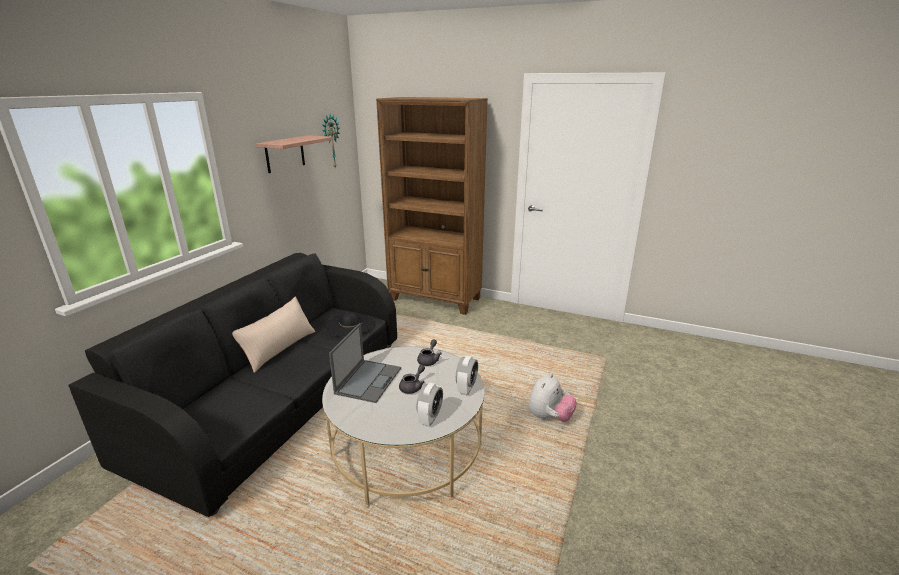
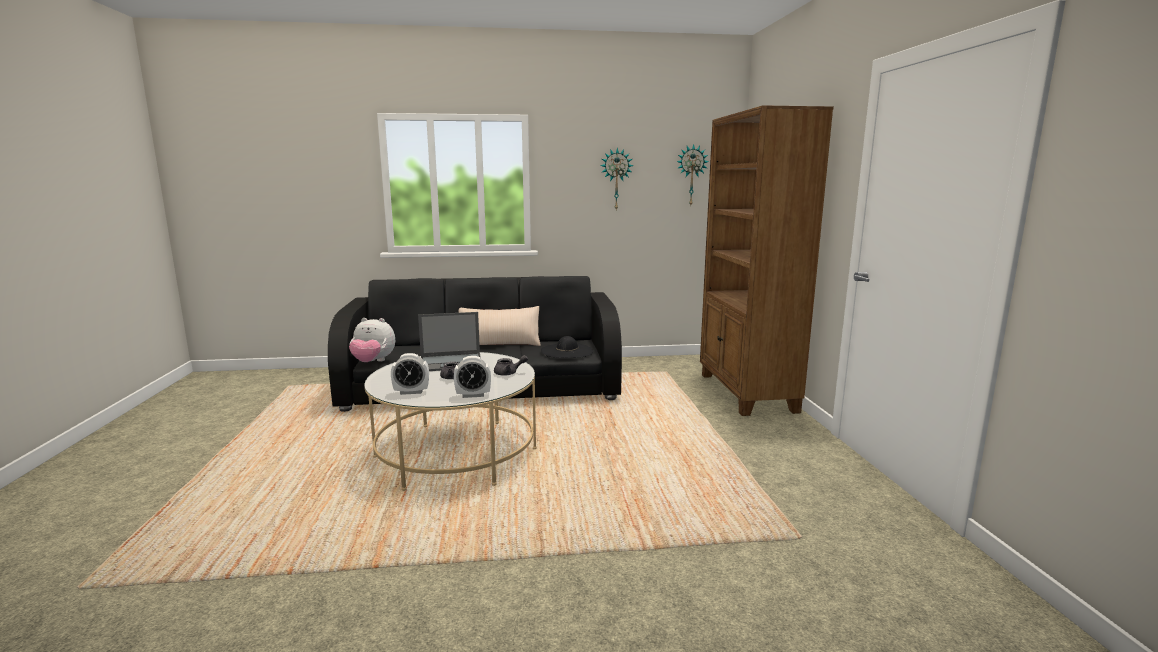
camera: 60 degrees right, 10 degrees down
(285, 154) = (616, 179): shelf -> wall clock
(549, 417) = (586, 517): plush toy -> plush toy (373, 362)

